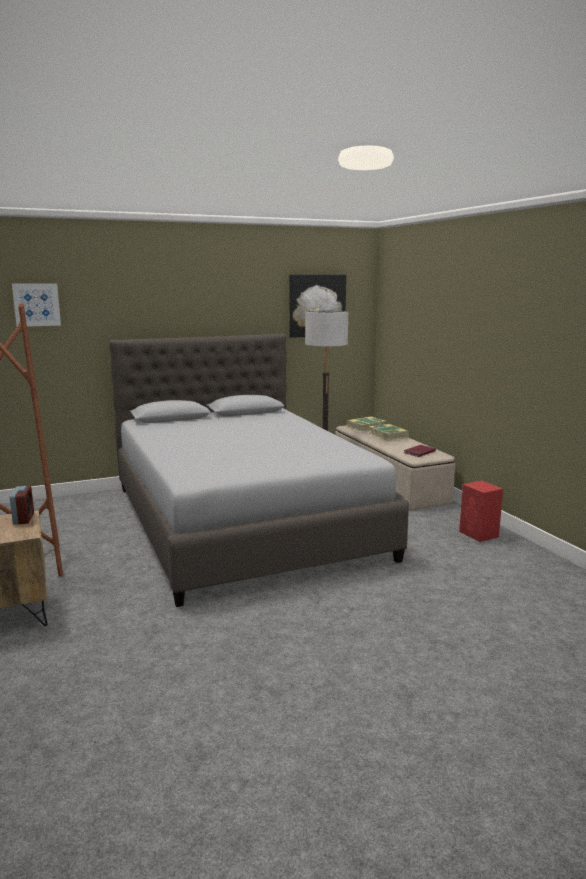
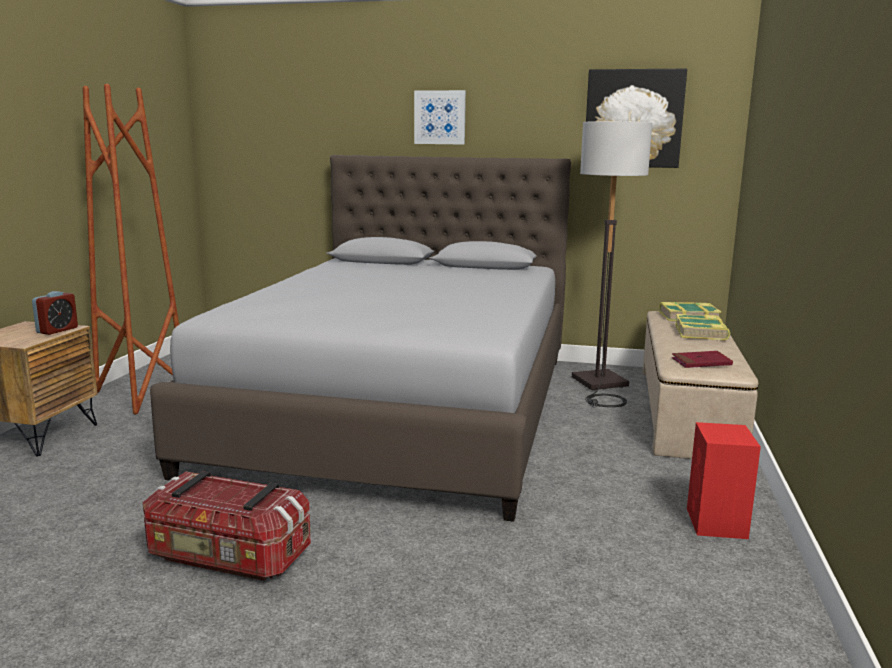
camera: 35 degrees right, 0 degrees up
(36, 304) = (261, 109): picture -> picture (440, 117)
(300, 629) = (227, 557): none -> storage box

